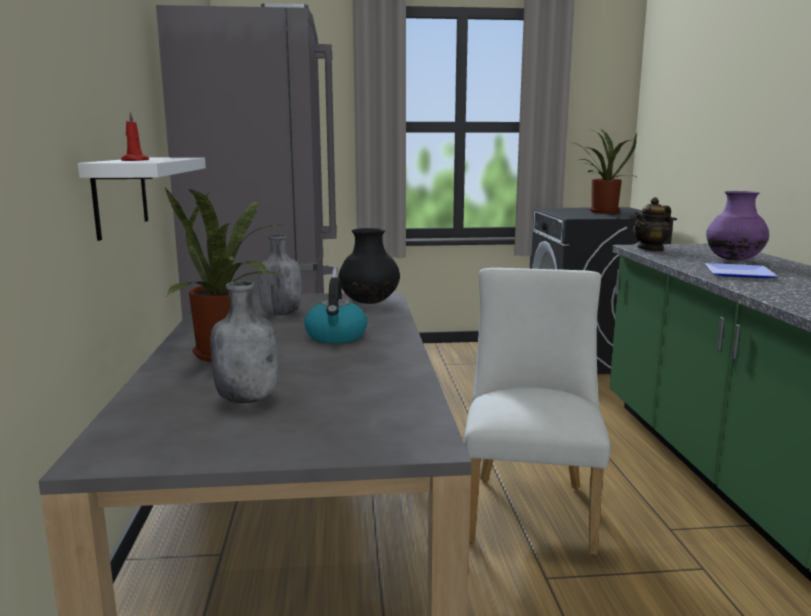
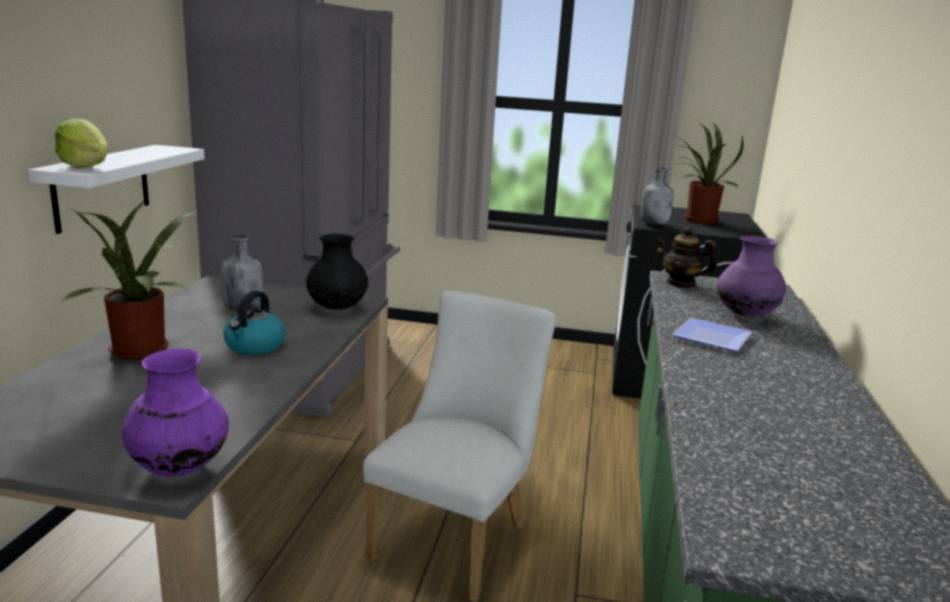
camera: 15 degrees right, 5 degrees up
(134, 161) = (86, 166): red candle -> lettuce
(248, 398) = (98, 404): grey bottle -> grey bottle (654, 224)
(414, 431) = (179, 467): none -> purple vase
(650, 249) = (680, 283): teapot -> teapot turned 45 degrees clockwise

